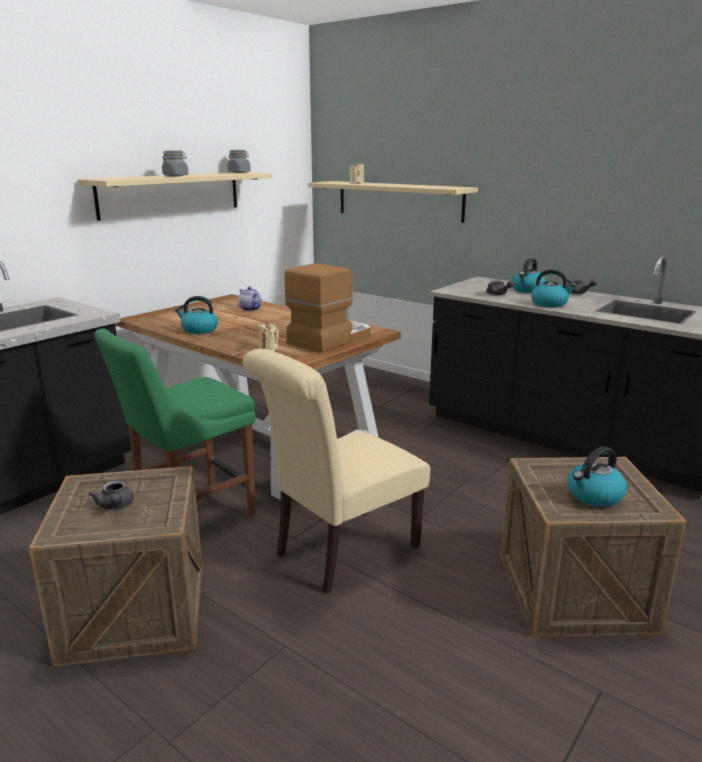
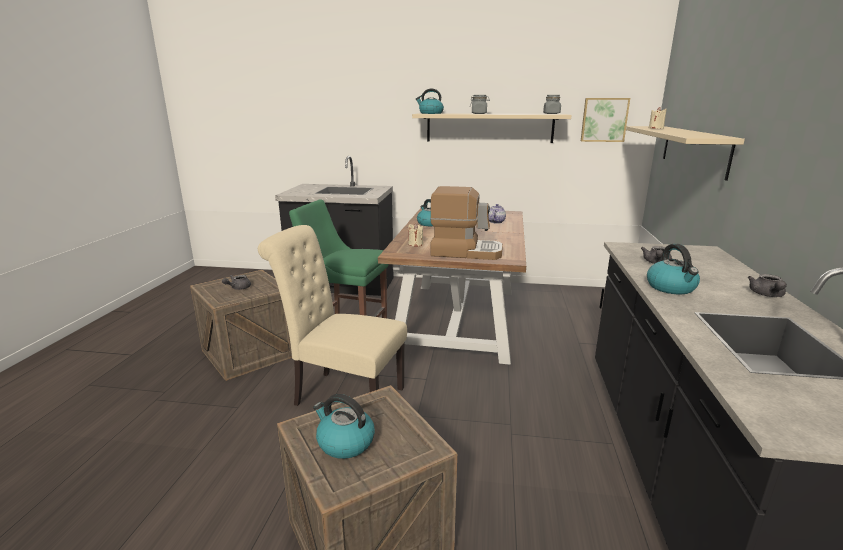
camera: 60 degrees right, 0 degrees up
(274, 177) = (604, 120): none -> picture
(527, 290) = (711, 271): kettle -> kettle (430, 113)

